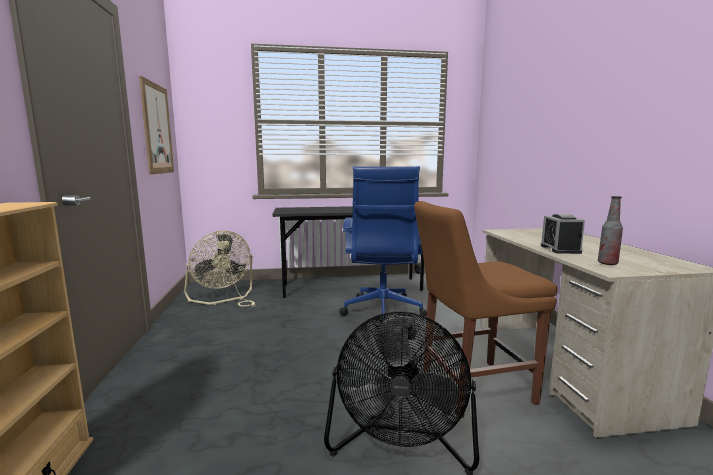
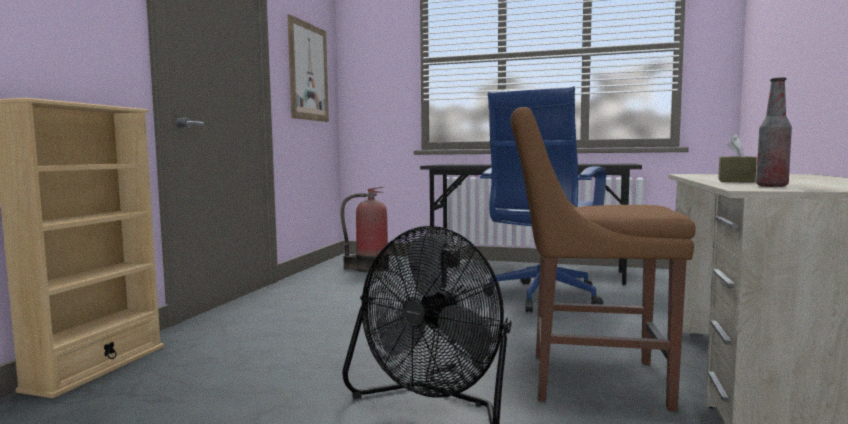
camera: 25 degrees right, 5 degrees down
(227, 299) = (369, 269): beige fan -> fire extinguisher
(560, 249) = (735, 180): alarm clock -> brown tissue box

